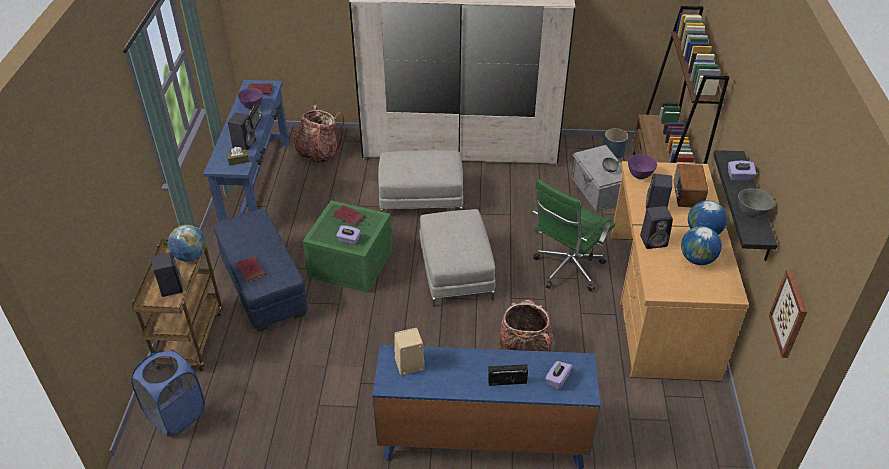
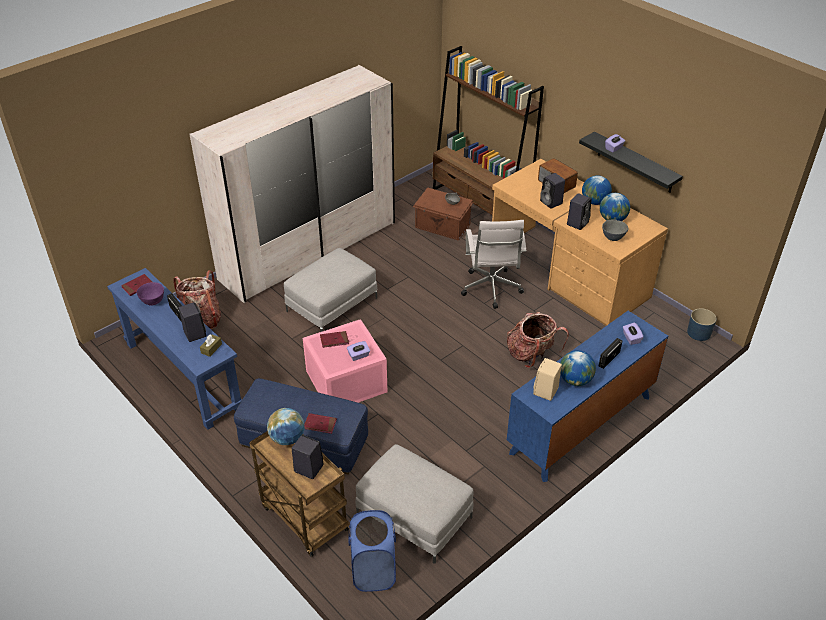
camera: 45 degrees left, 0 degrees up
(349, 263) = (345, 382): green storage box -> pink storage box
(448, 375) = (575, 380): none -> globe
(455, 271) = (425, 337): grey ottoman -> grey ottoman (413, 516)
(566, 270) = (491, 290): green office chair -> white office chair
(598, 191) = (442, 226): grey storage box -> brown storage box
(613, 152) = (417, 193): blue planter -> blue planter (698, 333)
(639, 176) = (515, 188): purple bowl -> none
(751, 214) = (648, 166): grey bowl -> grey bowl (612, 238)
(790, 313) = (724, 211): picture -> none

